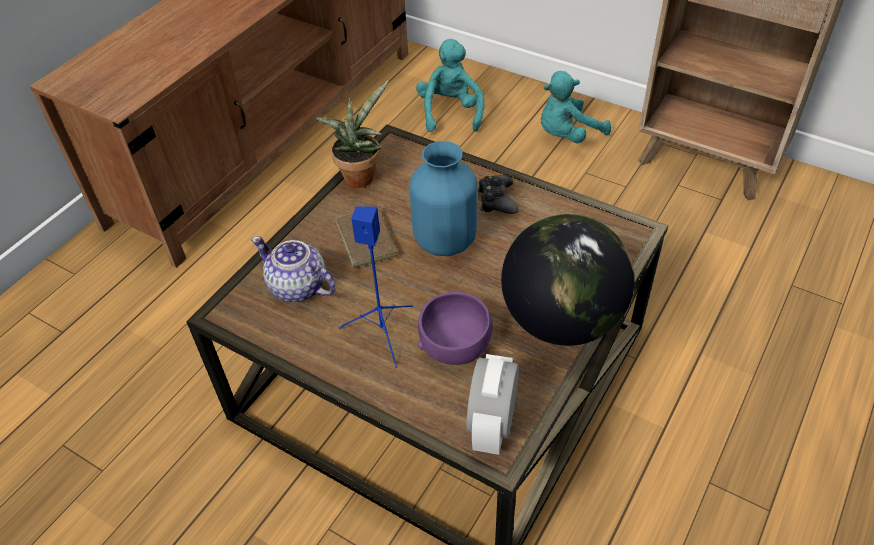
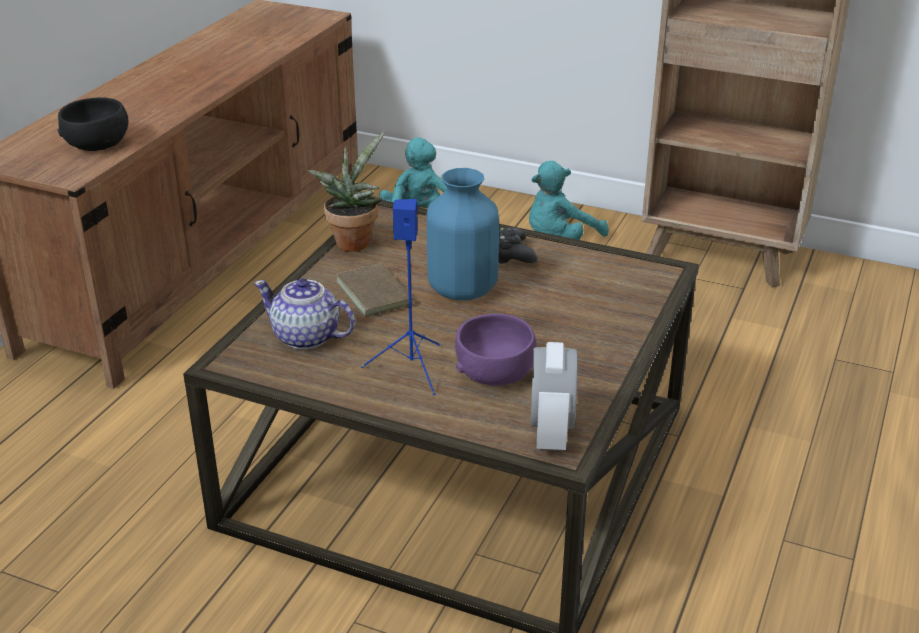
camera: 10 degrees left, 15 degrees down
(148, 67) = (97, 143): none -> black bowl
(562, 320) = (605, 345): globe -> none

